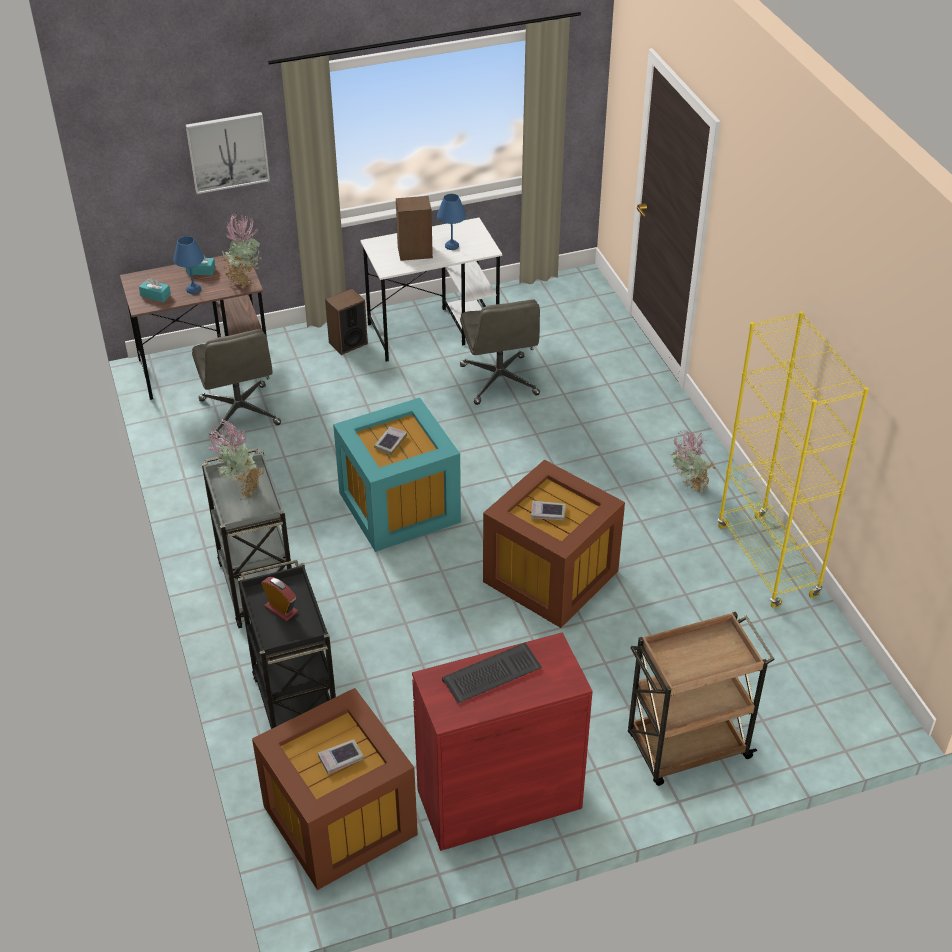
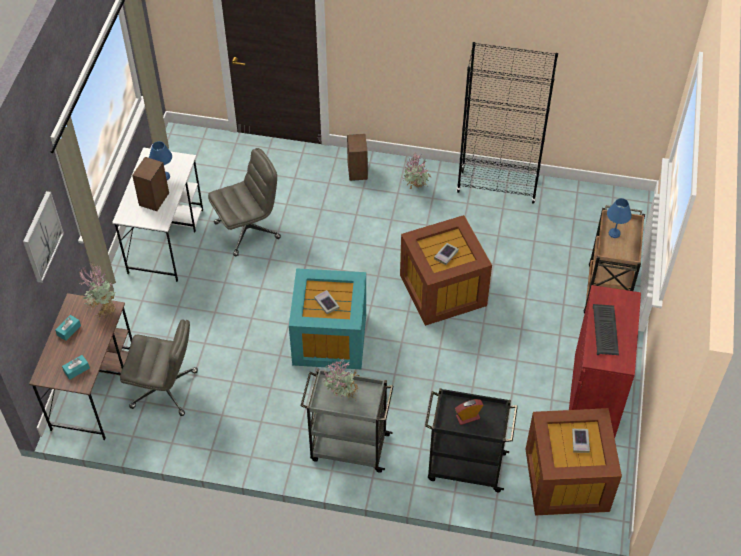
camera: 60 degrees left, 10 degrees up
(193, 290) = (89, 344): blue table lamp -> blue table lamp (614, 233)
(348, 343) = (139, 294): speaker -> speaker (357, 171)
(500, 381) = (248, 230): grey office chair -> grey office chair turned 45 degrees counterclockwise
(767, 561) = (497, 186): yellow bookcase -> black bookcase

